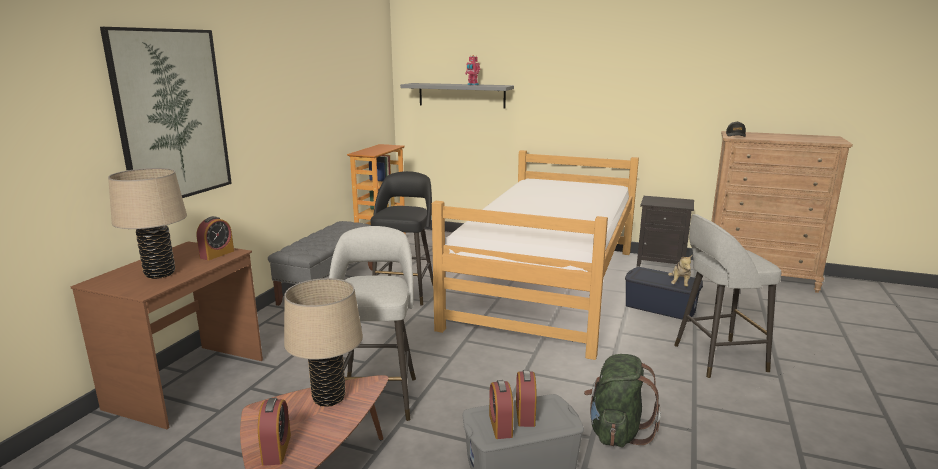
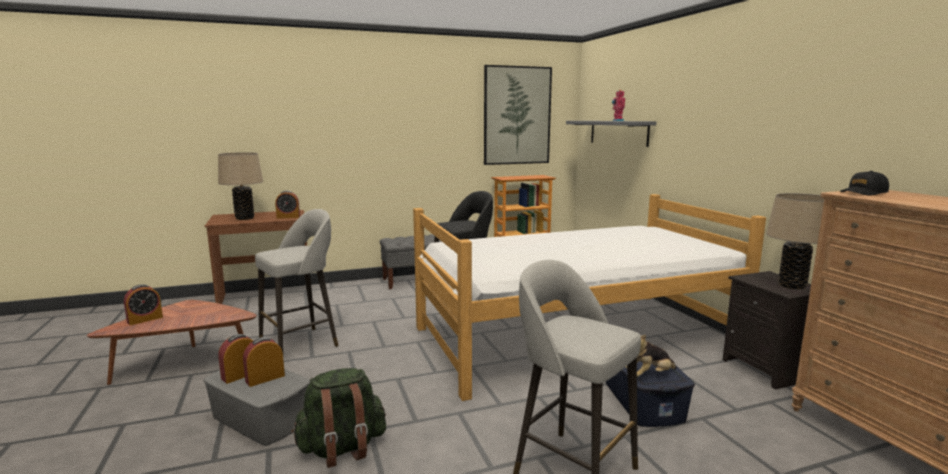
camera: 50 degrees right, 5 degrees down
(172, 115) = (304, 125): picture -> picture (517, 115)
(329, 398) = (212, 312): beige table lamp -> beige table lamp (792, 286)

